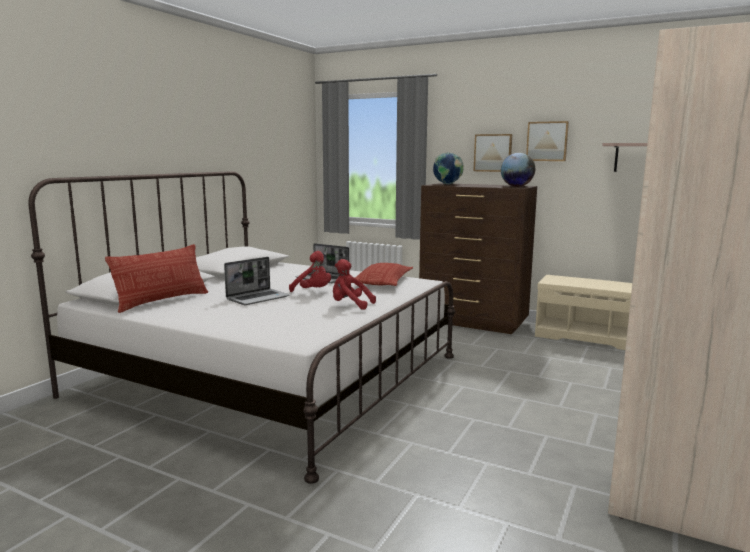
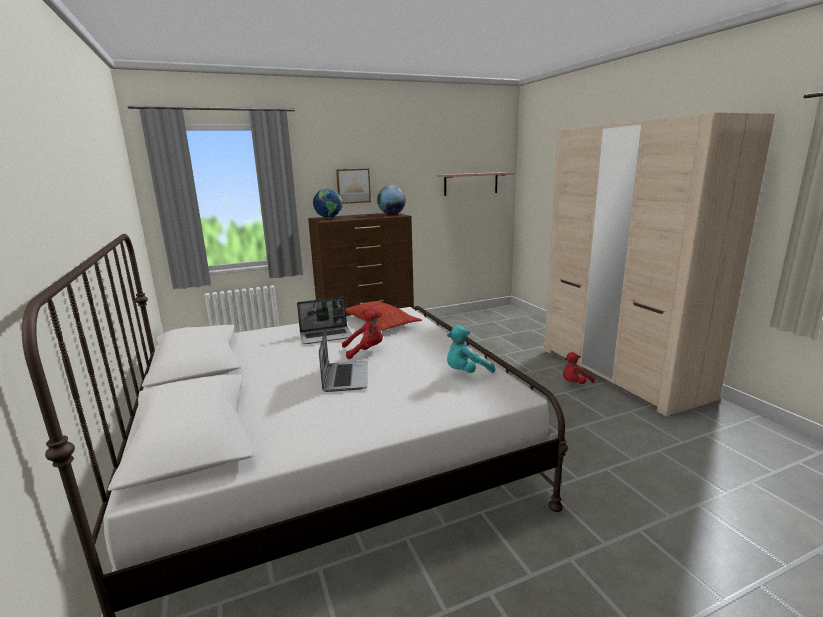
camera: 50 degrees left, 5 degrees up
(162, 301) = (260, 428): pillow -> none
(319, 322) = (466, 372): none -> turquoise plush toy
(350, 305) = (433, 350): red plush toy -> red plush toy (574, 383)
(547, 141) = (396, 174): picture -> none
(590, 337) = (450, 321): beige bench -> none

